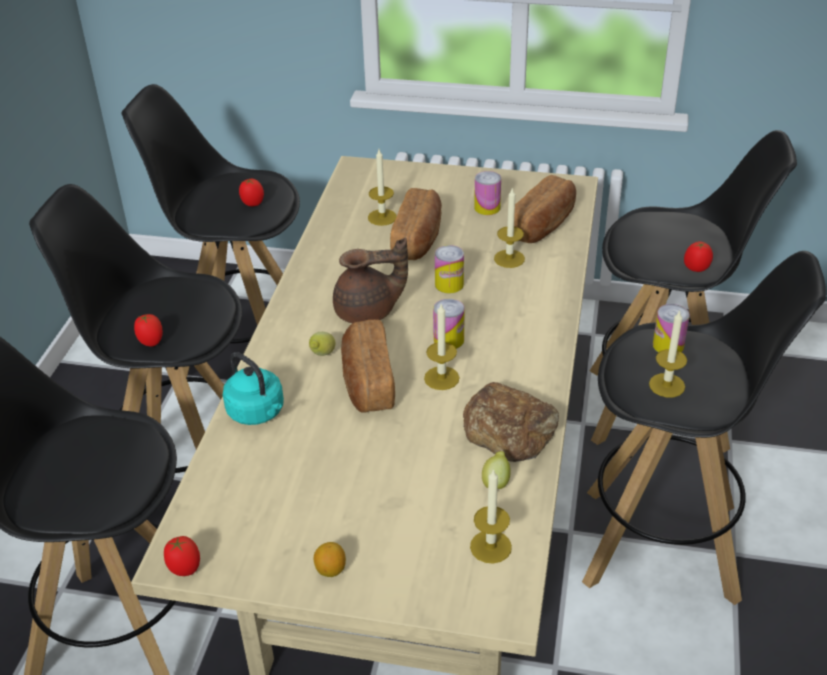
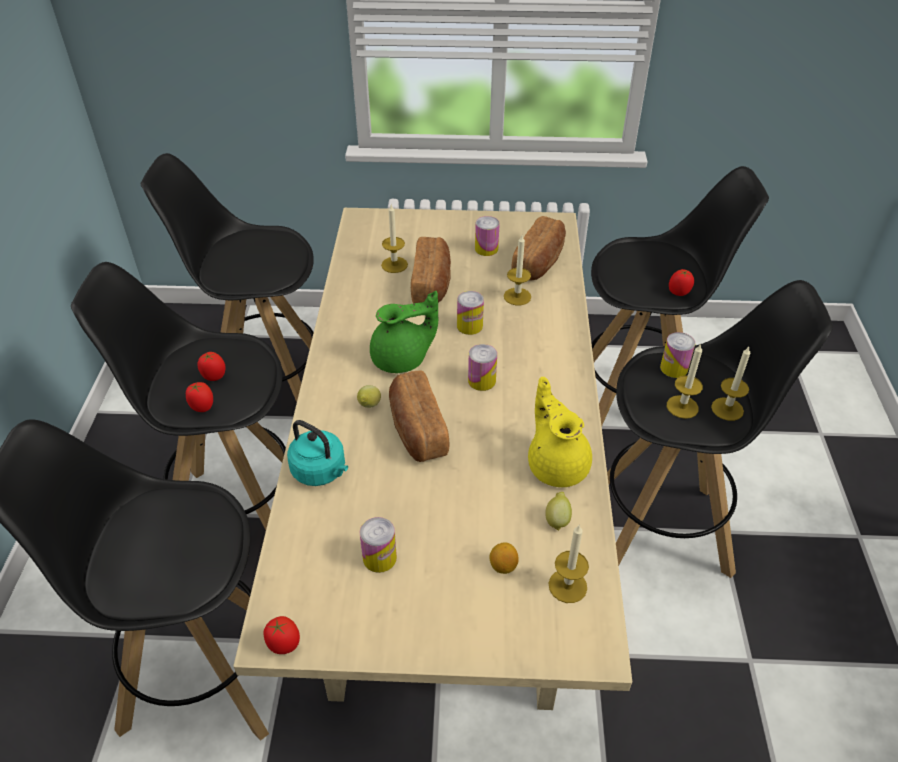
camera: 10 degrees left, 5 degrees up
(252, 203) = (271, 259): tomato -> tomato (214, 377)
(299, 499) = (379, 558): none -> can
(330, 570) = (425, 628): lemon -> lemon (503, 566)
(368, 312) = (402, 359): brown teapot -> green teapot
(441, 378) = (484, 419): candle -> candle (727, 409)
(510, 429) = (557, 464): bread -> yellow teapot

